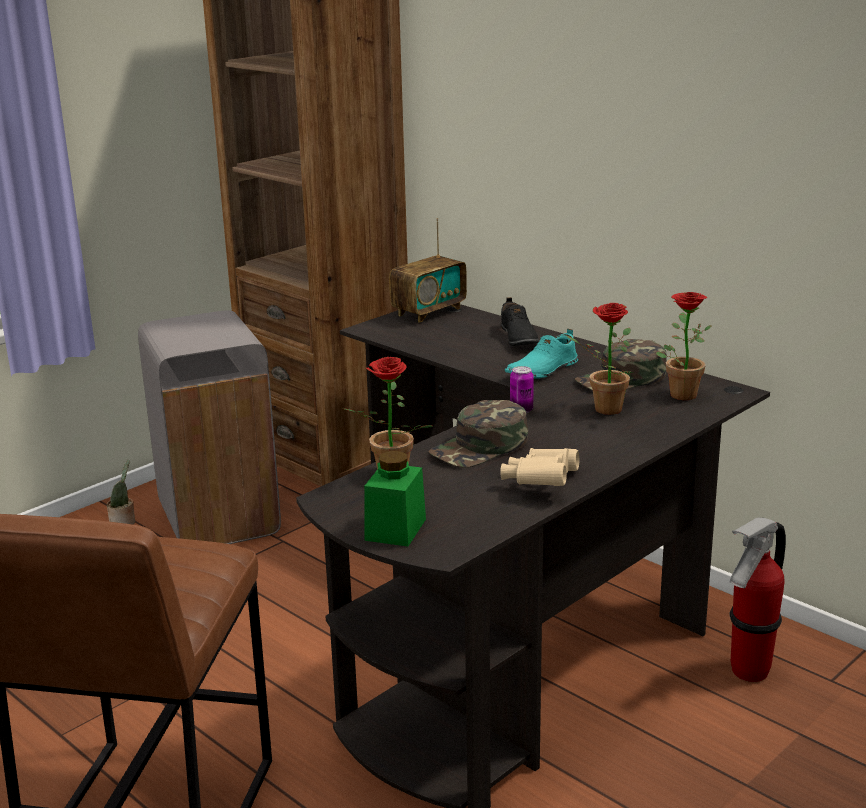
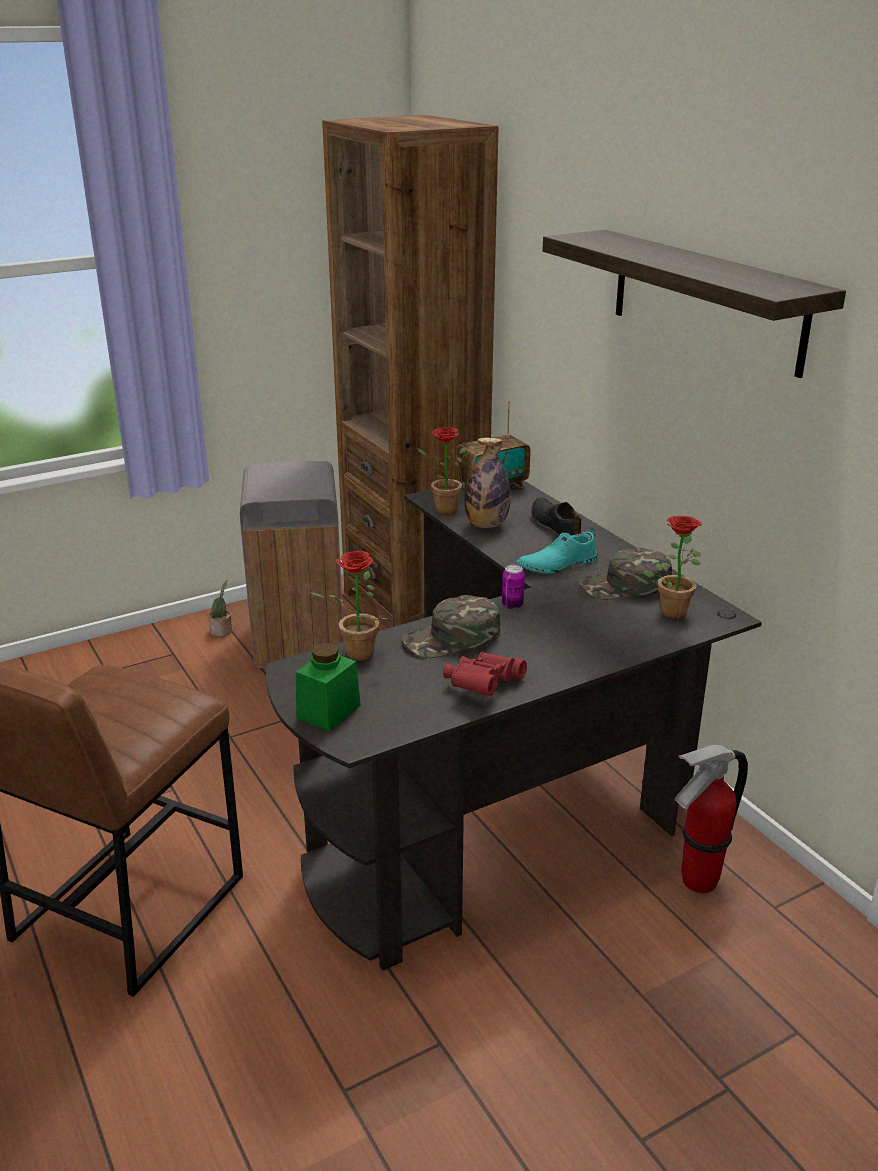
camera: 15 degrees right, 5 degrees up
(446, 345) = (486, 525): none -> bottle
(517, 338) = (555, 526): black shoe -> black shoe turned 150 degrees clockwise
(540, 483) = (482, 686): beige binoculars -> red binoculars
(602, 409) = (586, 616): potted plant -> potted plant (441, 509)
(671, 77) = (706, 300): none -> shelf

